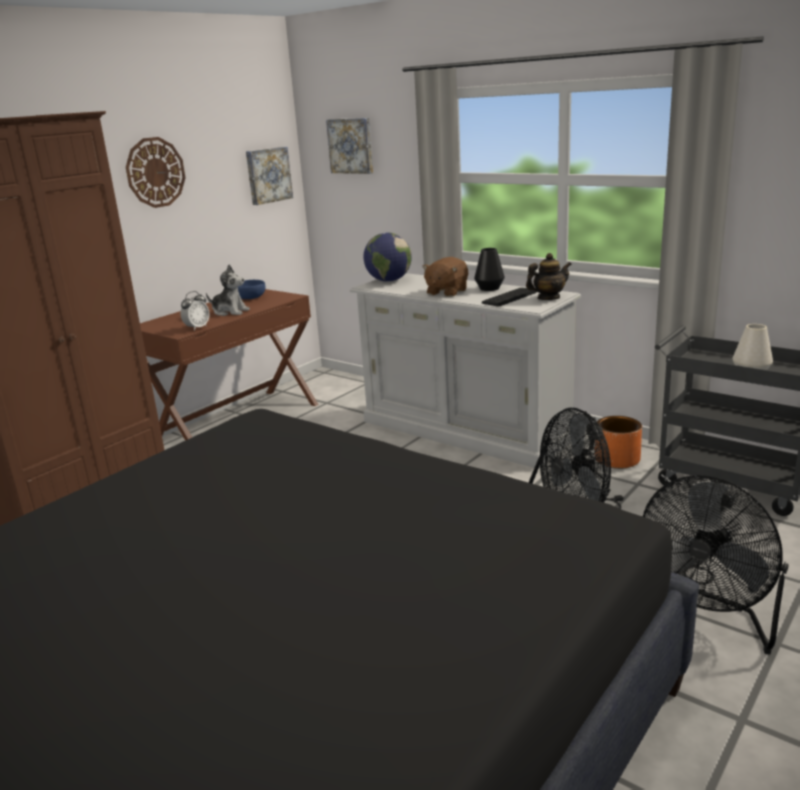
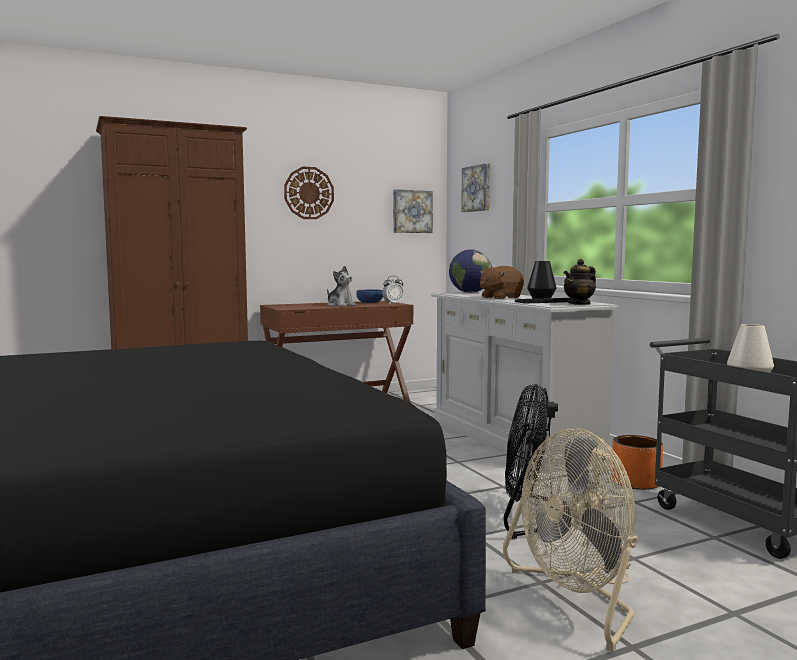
camera: 25 degrees right, 15 degrees down
(197, 328) = (302, 308): alarm clock -> alarm clock (393, 304)
(548, 298) = (579, 303): teapot -> teapot turned 135 degrees clockwise
(700, 607) = (580, 597): black fan -> beige fan

